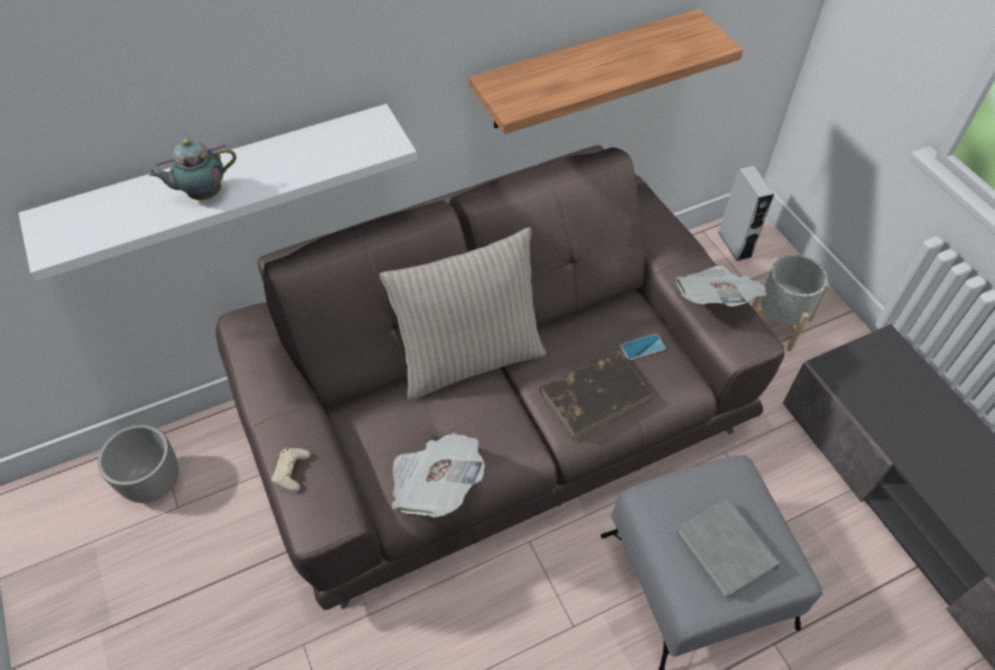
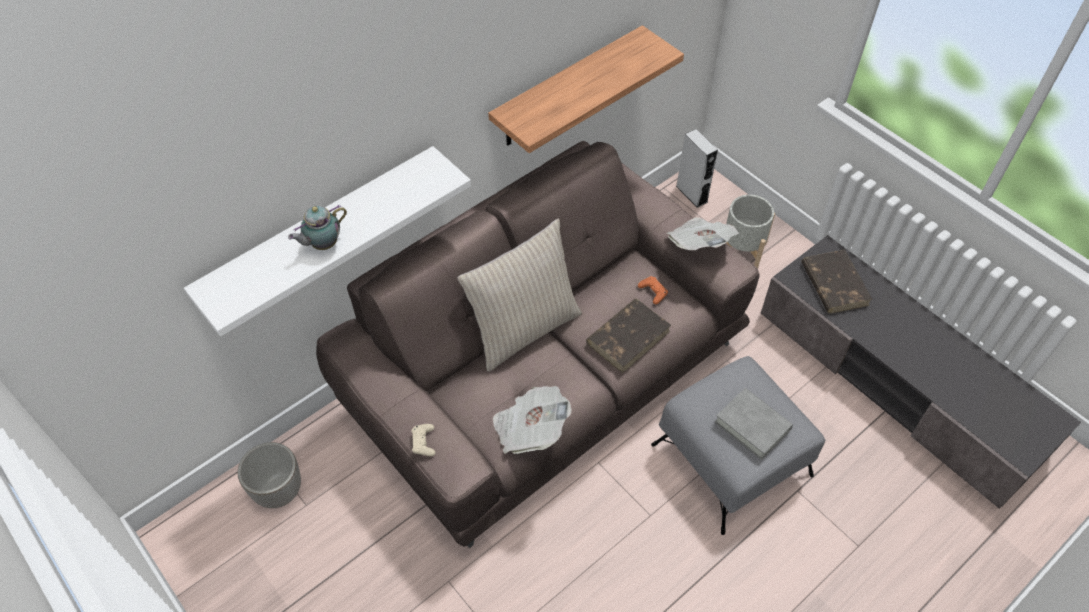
camera: 15 degrees left, 0 degrees up
(642, 347) = (653, 292): phone -> orange game controller
(885, 387) = (834, 283): none -> brown book

